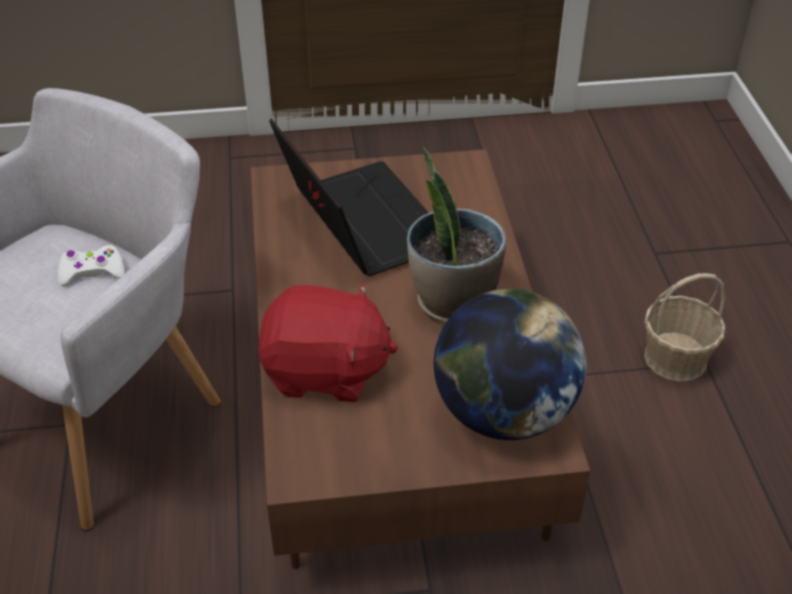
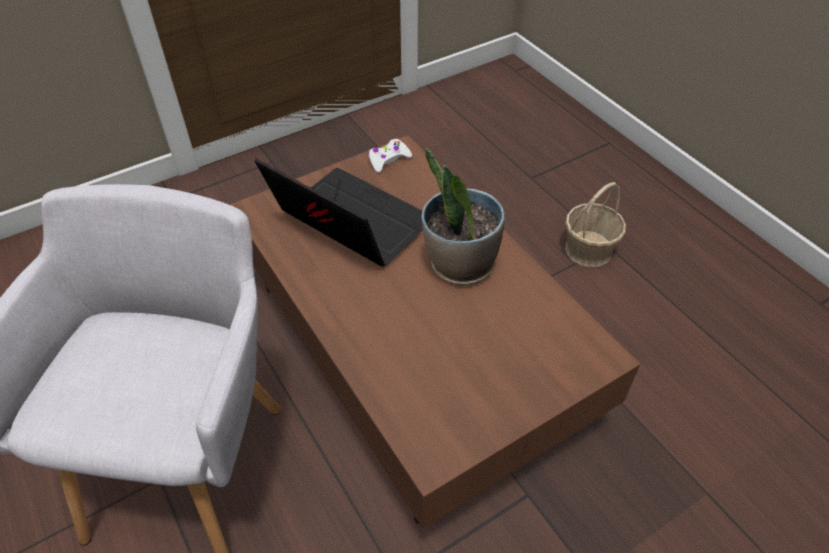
camera: 25 degrees left, 5 degrees up
(92, 272) = (160, 348): white game controller -> white game controller (388, 160)
(325, 371) = (399, 360): red plush toy -> none
(503, 412) = (553, 342): globe -> none

